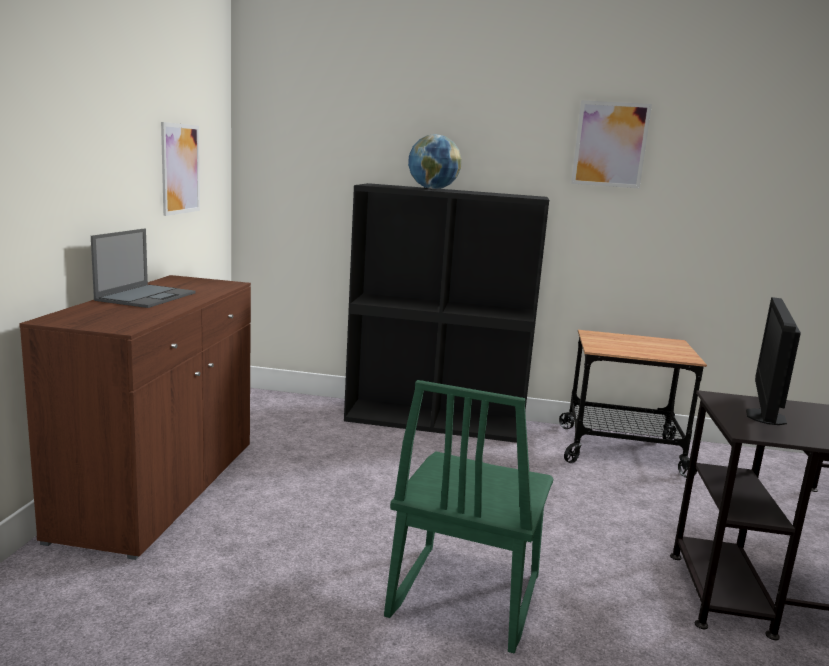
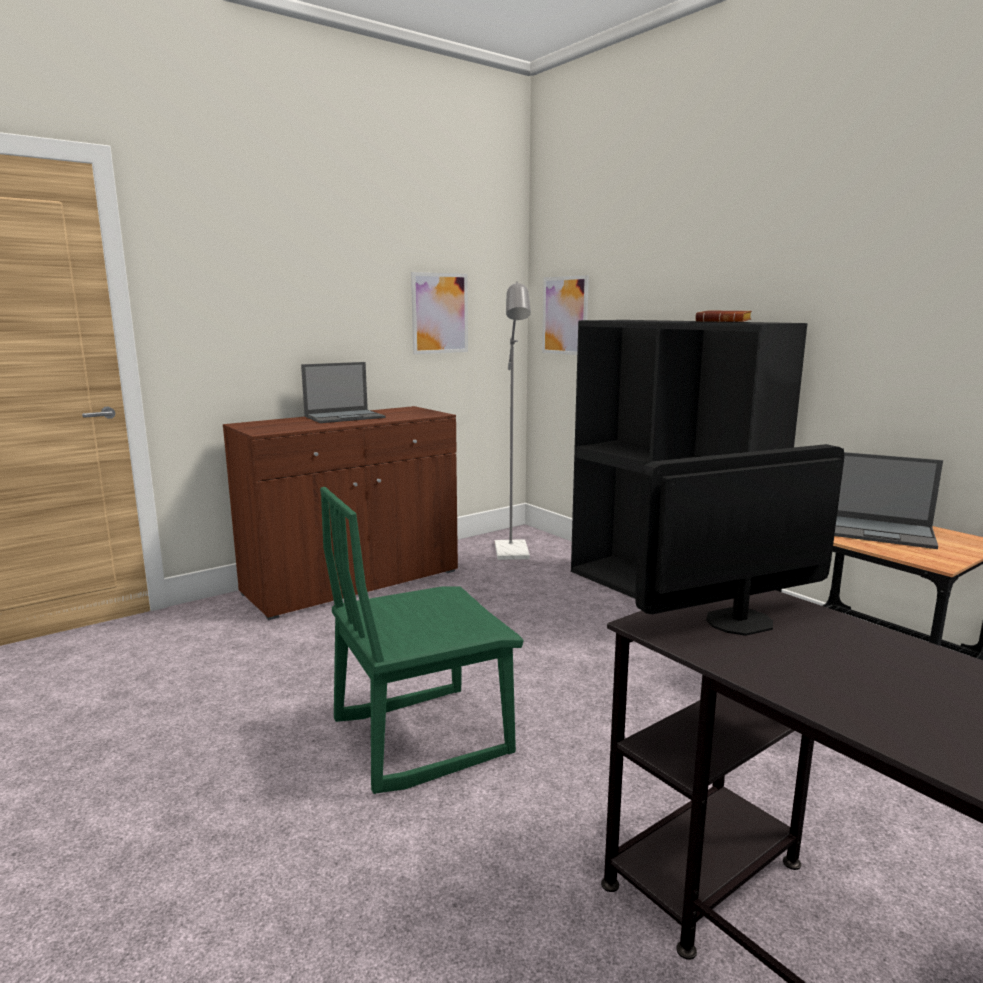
camera: 45 degrees right, 0 degrees up
(271, 418) = (512, 554): none -> grey floor lamp
(432, 189) = (661, 320): globe -> none
(497, 194) = (725, 322): none -> brown book
(610, 144) = (898, 242): picture -> picture (565, 315)
(631, 344) = (882, 532): none -> laptop

